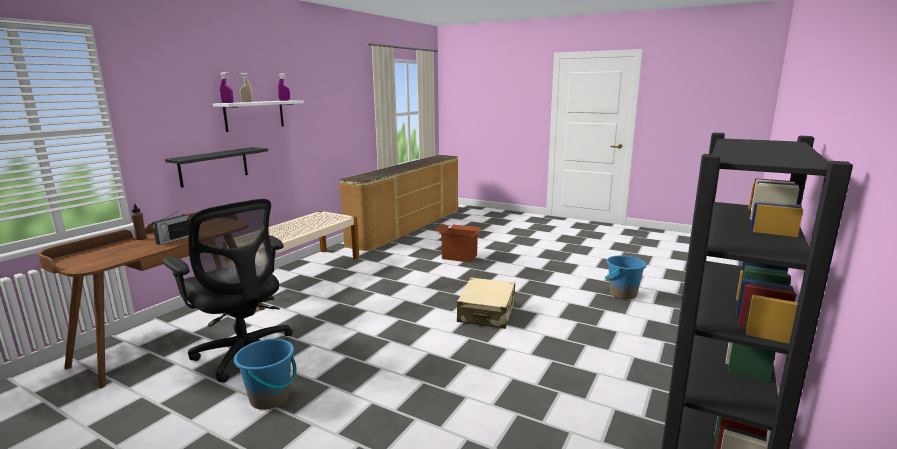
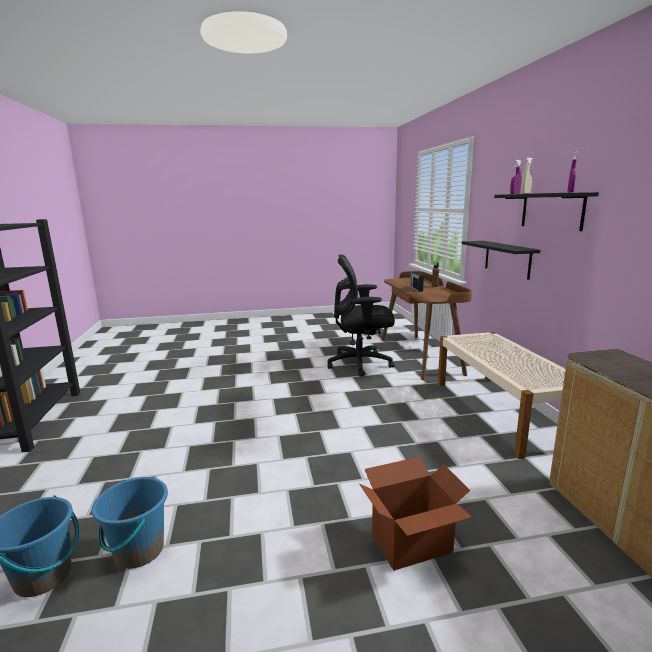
camera: 140 degrees right, 0 degrees up
(254, 115) = (551, 211): white shelf -> black shelf
(270, 398) = (303, 359): blue bucket -> blue bucket (139, 551)
(487, 312) = (242, 448): beige suitcase -> none

